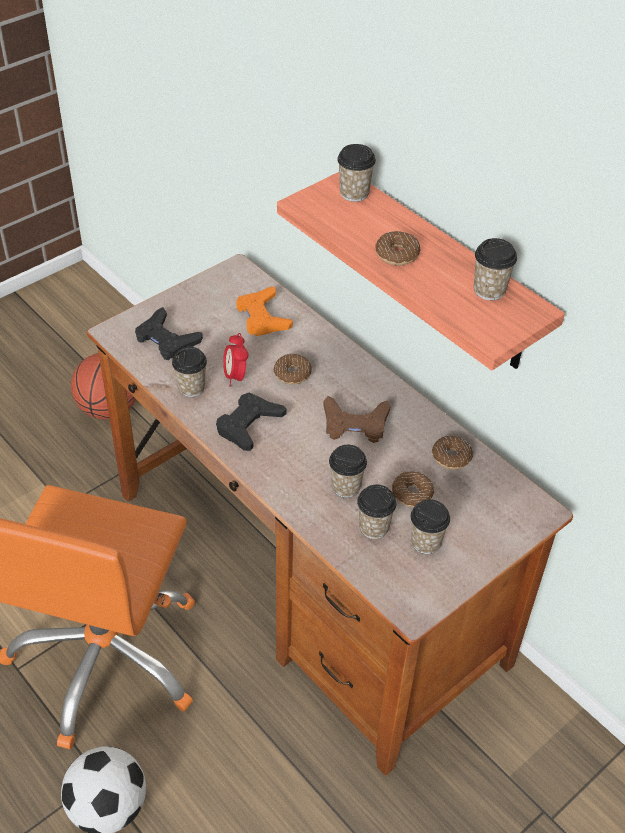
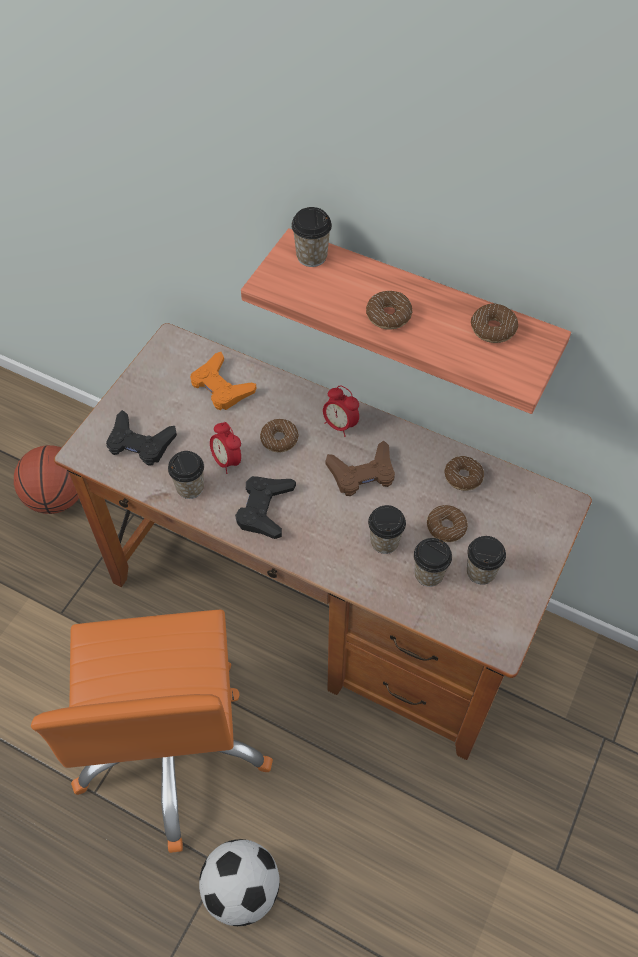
camera: 20 degrees left, 10 degrees up
(355, 379) = (340, 425): none -> alarm clock
(489, 290) = (493, 329): cup -> donut

